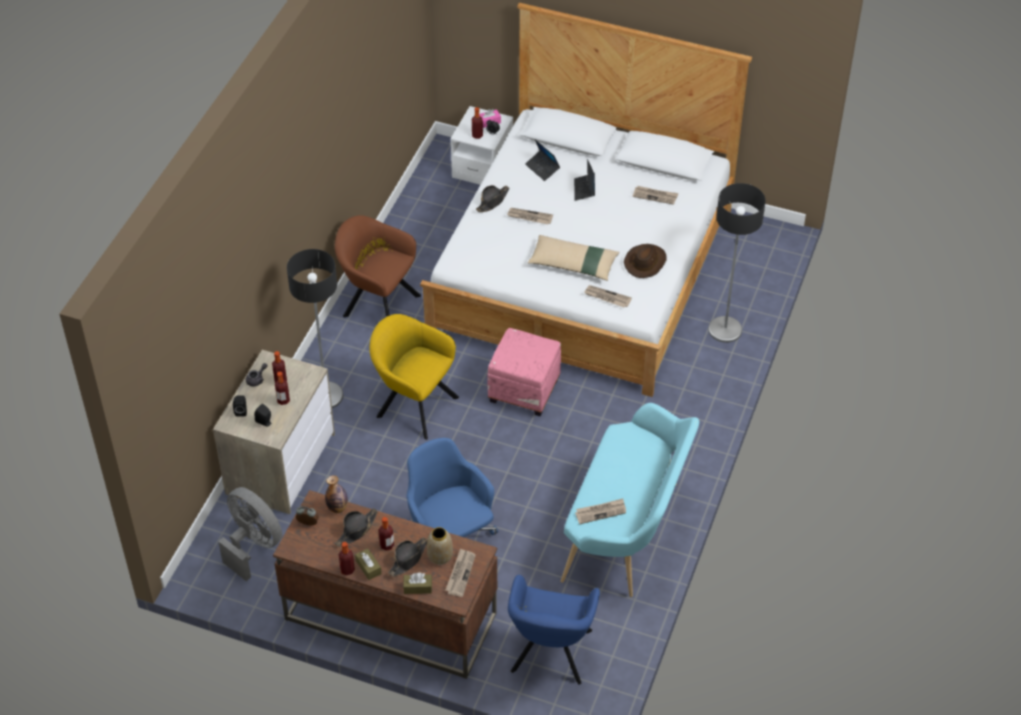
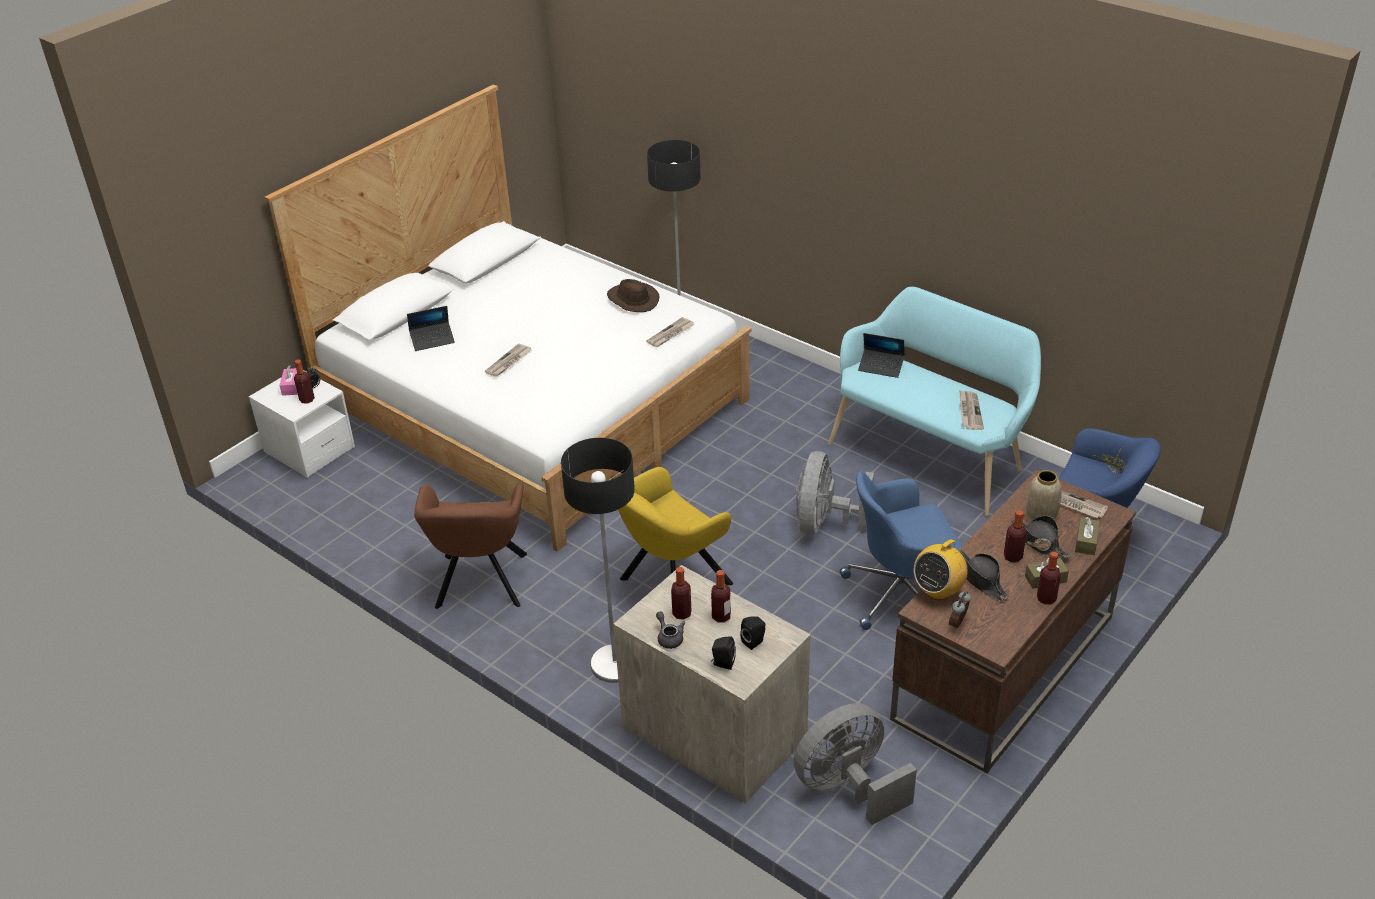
camera: 70 degrees left, 10 degrees down
(337, 508) = (938, 591): bottle -> radio
(378, 304) = (480, 584): brown armchair -> brown armchair turned 45 degrees counterclockwise
(492, 201) = (460, 385): black hat -> none
(513, 478) = (824, 523): none -> grey fan
(525, 391) = (694, 488): pink ottoman -> none
(573, 264) = (603, 347): beige pillow -> none
(584, 190) = (491, 317): laptop -> laptop (881, 367)
(655, 196) = (535, 275): newspaper -> none

